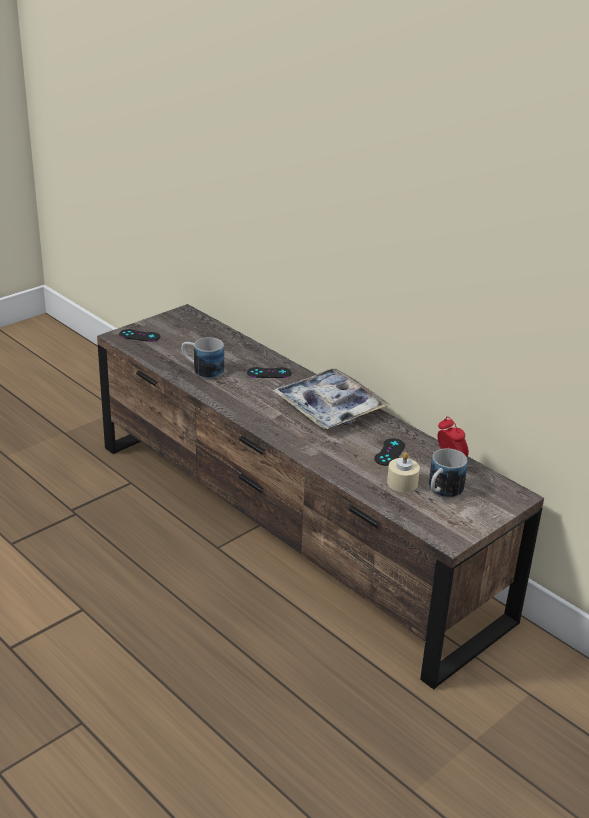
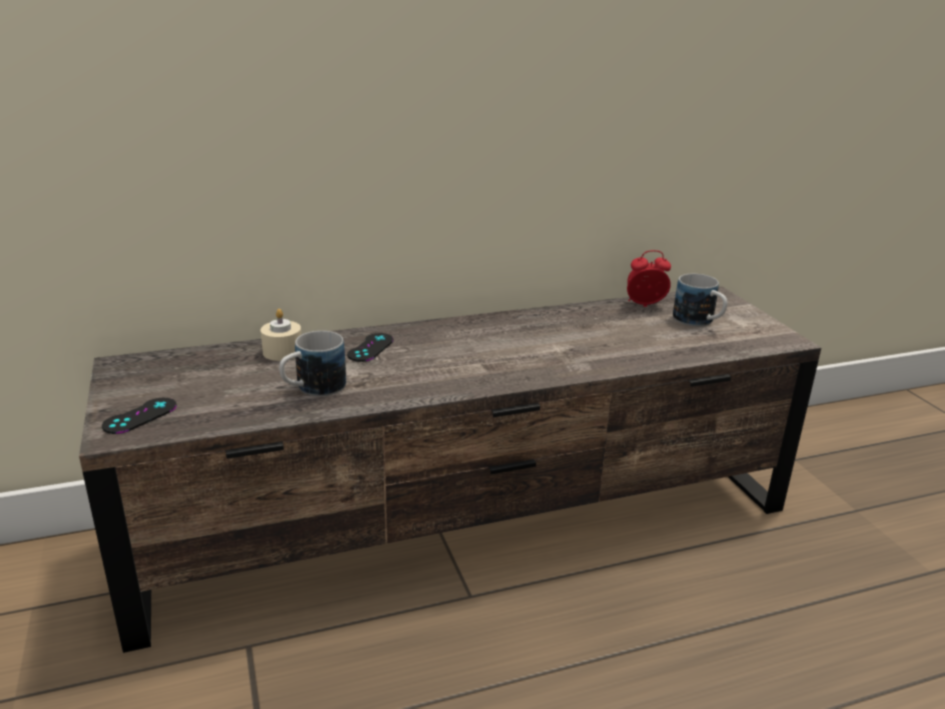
camera: 65 degrees left, 5 degrees down
(329, 408) = (490, 333): tray -> none
(389, 452) = (609, 327): black game controller -> none
(402, 483) = (674, 335): beige candle -> beige candle (282, 352)

